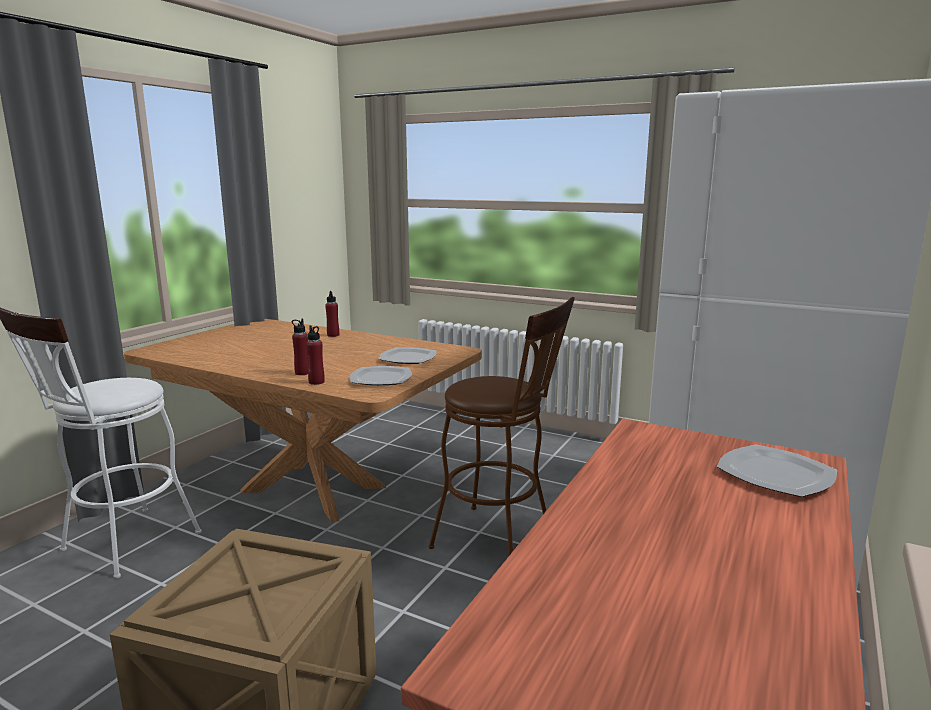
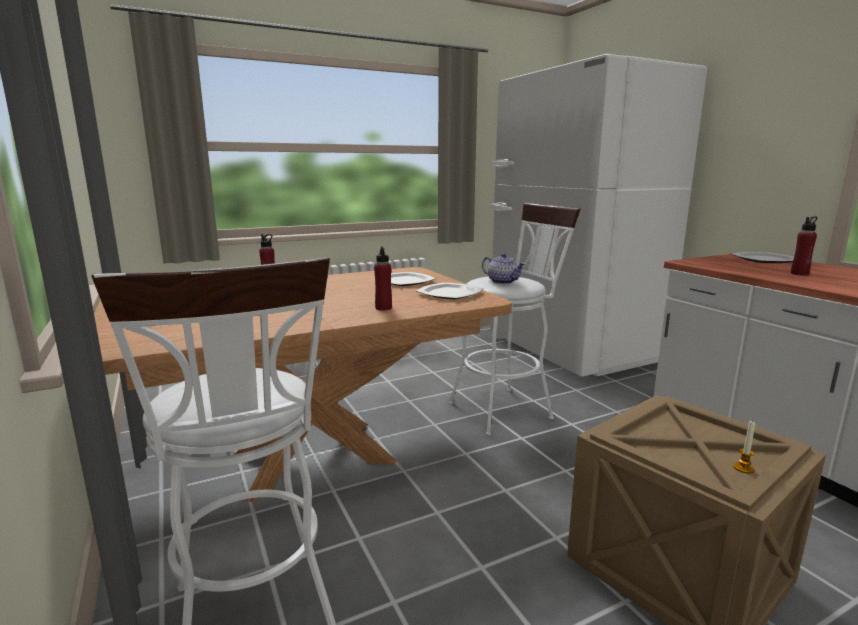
camera: 55 degrees left, 0 degrees up
(213, 620) = (743, 468): none -> candle
(316, 382) = (423, 308): red bottle -> red bottle (799, 274)
(481, 386) = (503, 282): none -> teapot
(501, 540) = (507, 408): brown stool -> white stool

